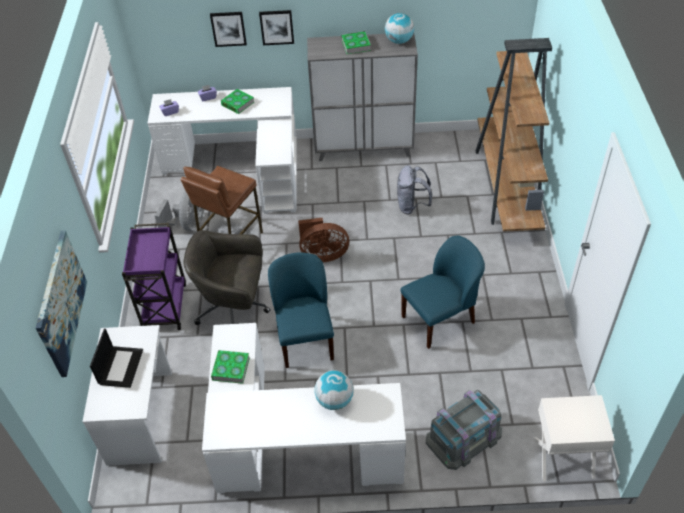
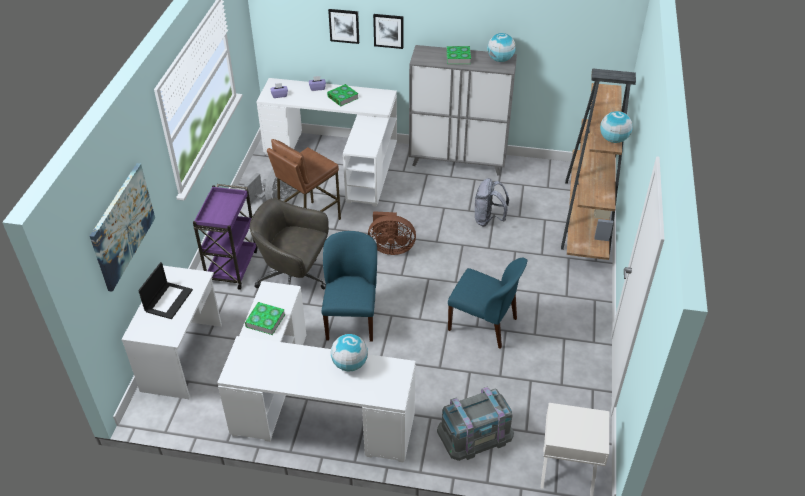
camera: 10 degrees right, 5 degrees down
(439, 319) = (484, 324): blue chair -> blue chair turned 45 degrees clockwise
(537, 110) = (613, 139): none -> globe

